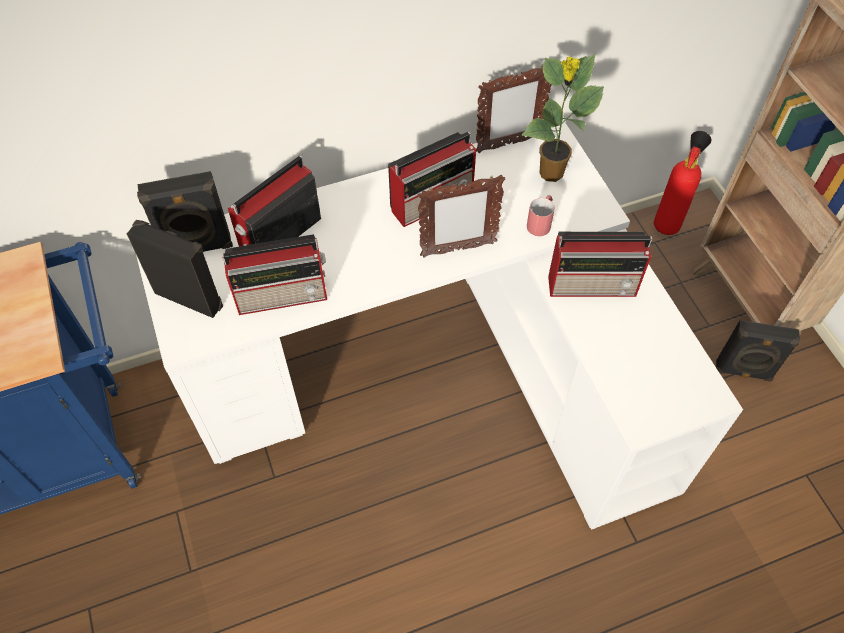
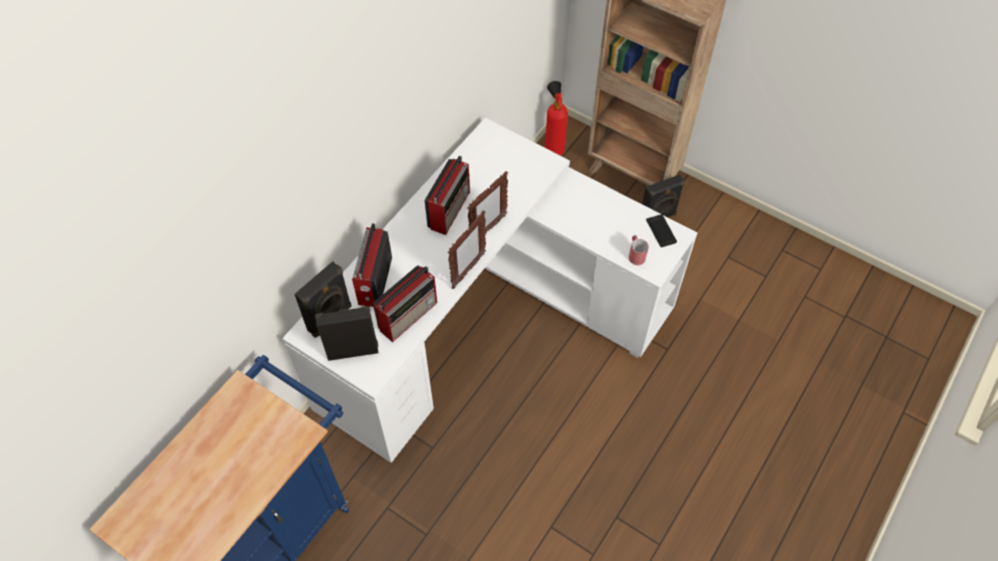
camera: 35 degrees left, 0 degrees up
(508, 144) = (466, 150): picture frame -> picture frame (468, 271)
(540, 222) = (522, 188): red mug -> red mug (635, 254)
(551, 174) = (505, 156): potted plant -> none
(594, 285) = (575, 208): radio -> none
(690, 378) = (661, 231): none -> phone

